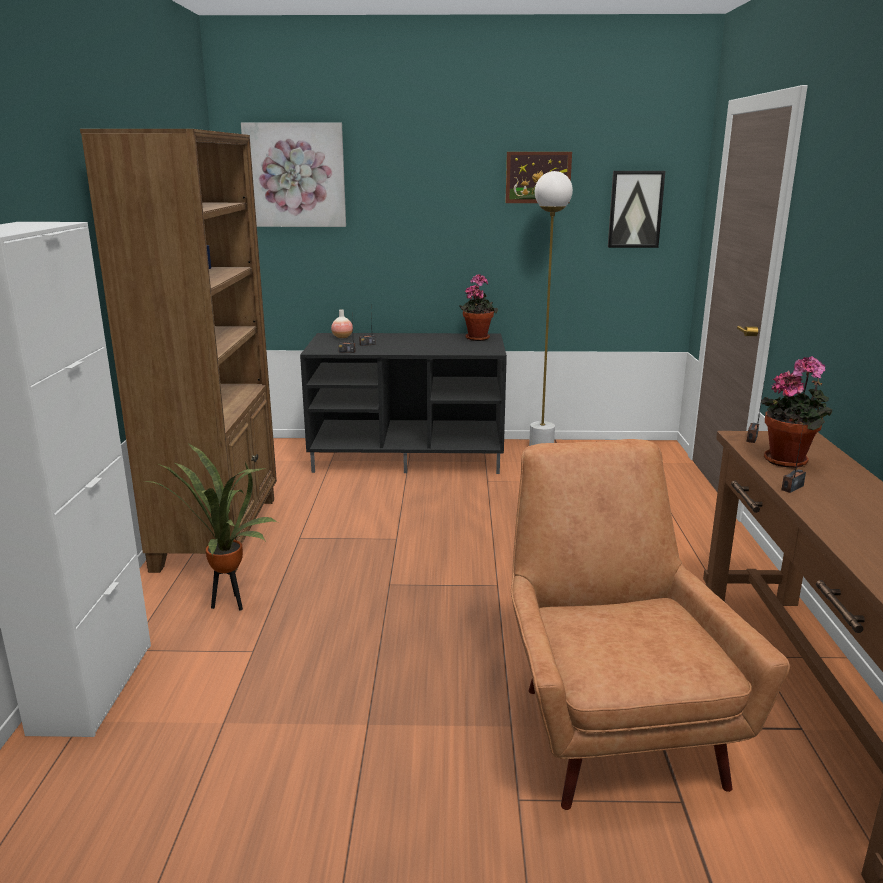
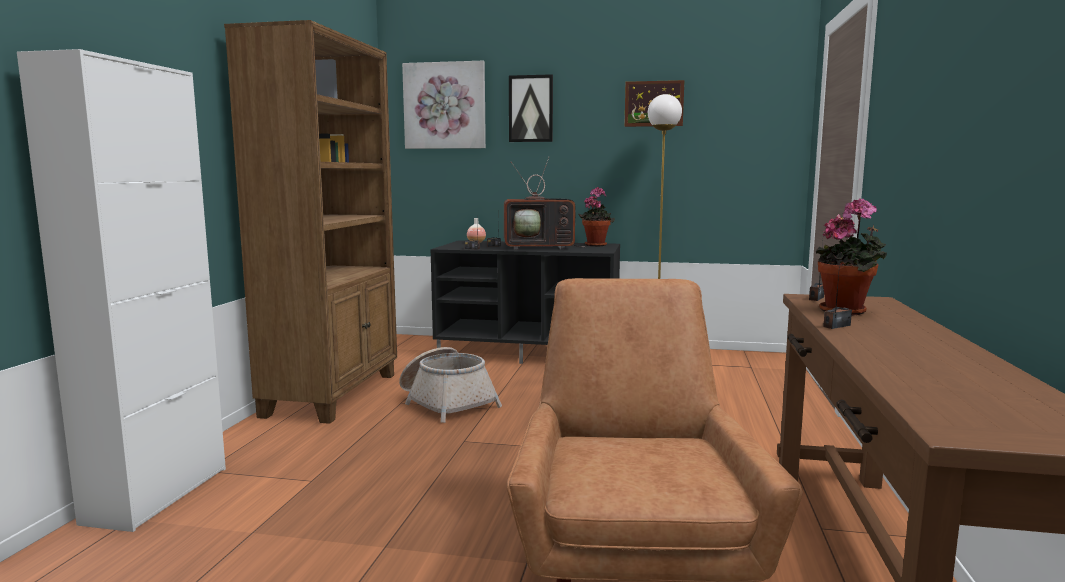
camera: 10 degrees right, 10 degrees down
(230, 605) = (312, 446): potted plant -> none
(348, 534) = (446, 402): none -> basket
(422, 347) = (540, 248): none -> television
(635, 209) = (745, 130): picture -> picture (531, 109)

